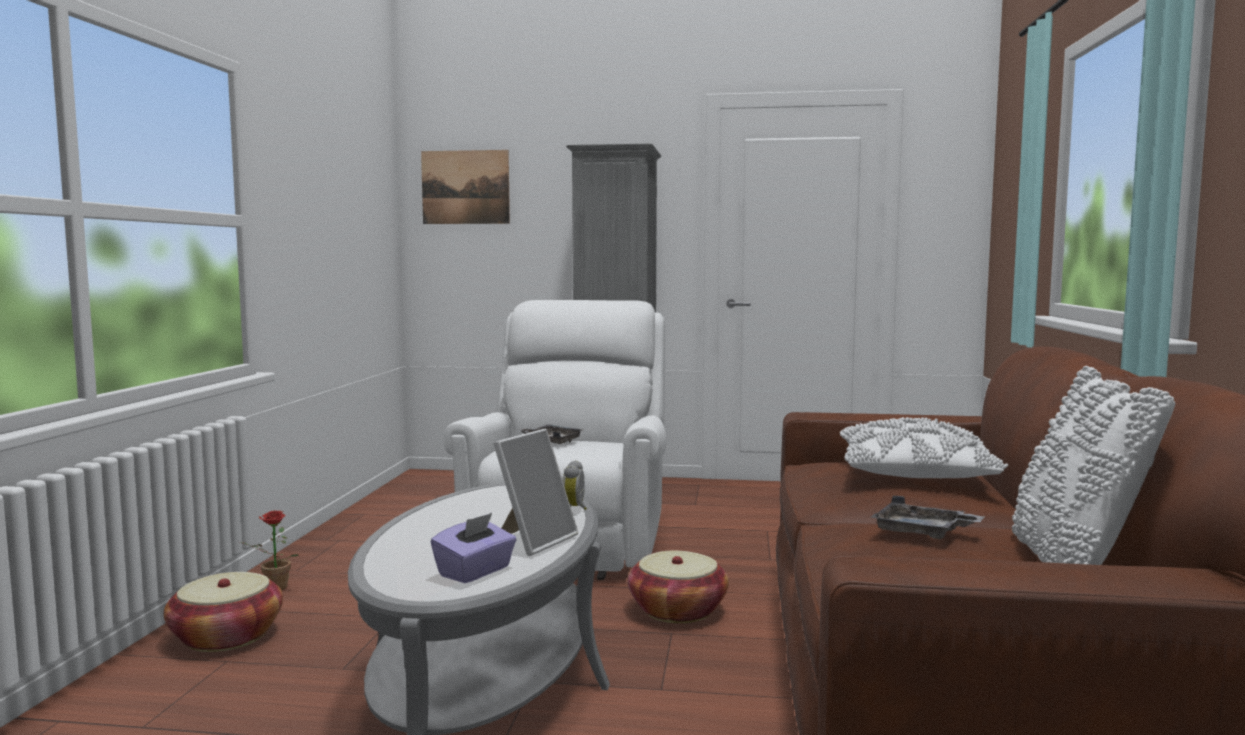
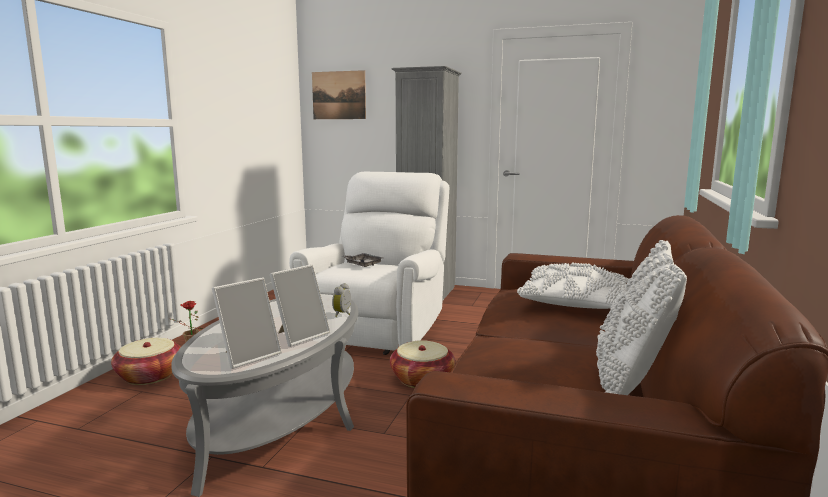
camera: 10 degrees right, 5 degrees up
(475, 572) = (248, 356): purple tissue box -> picture frame
(922, 533) = (538, 350): grey tray -> none

